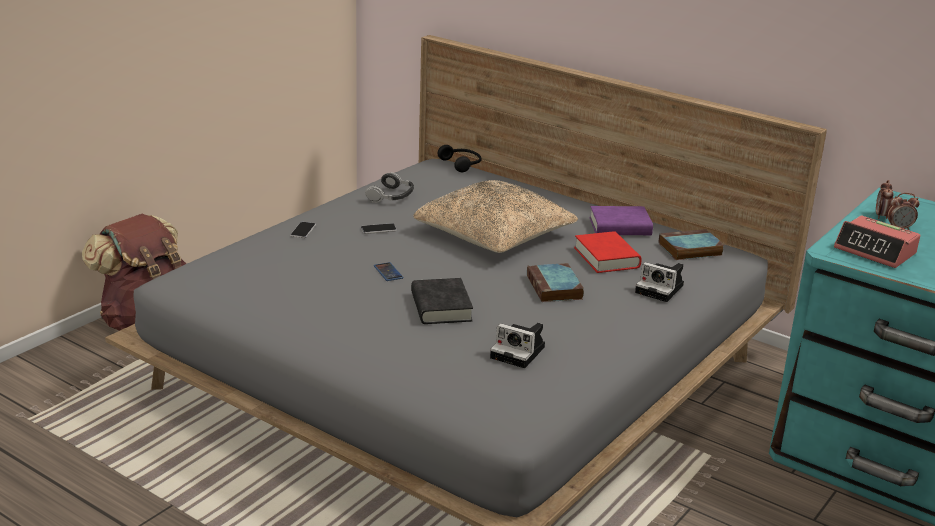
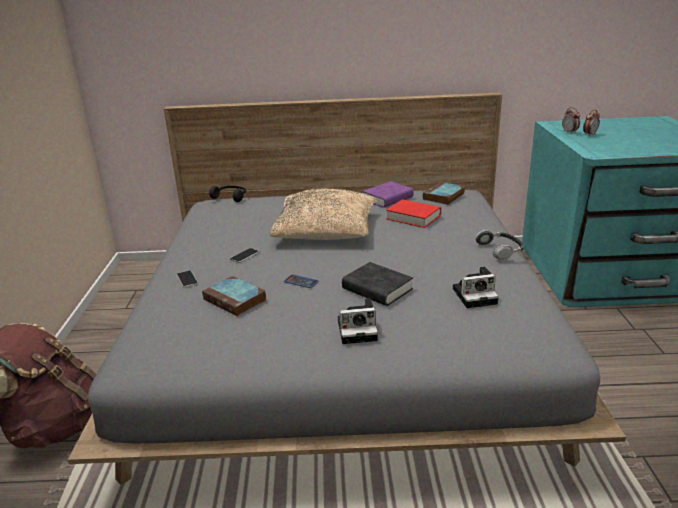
camera: 35 degrees left, 0 degrees up
(391, 196) = (216, 232): headphones -> headphones (500, 250)
(555, 288) = (420, 246): book -> book (236, 300)
(661, 289) = (472, 223): camera -> camera (359, 329)
(875, 251) = (609, 147): alarm clock -> none

